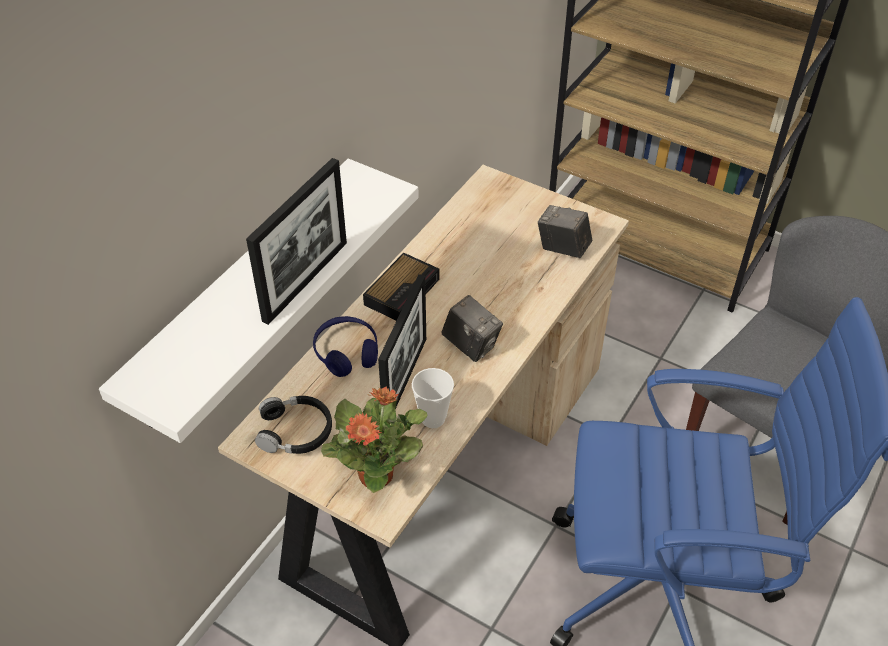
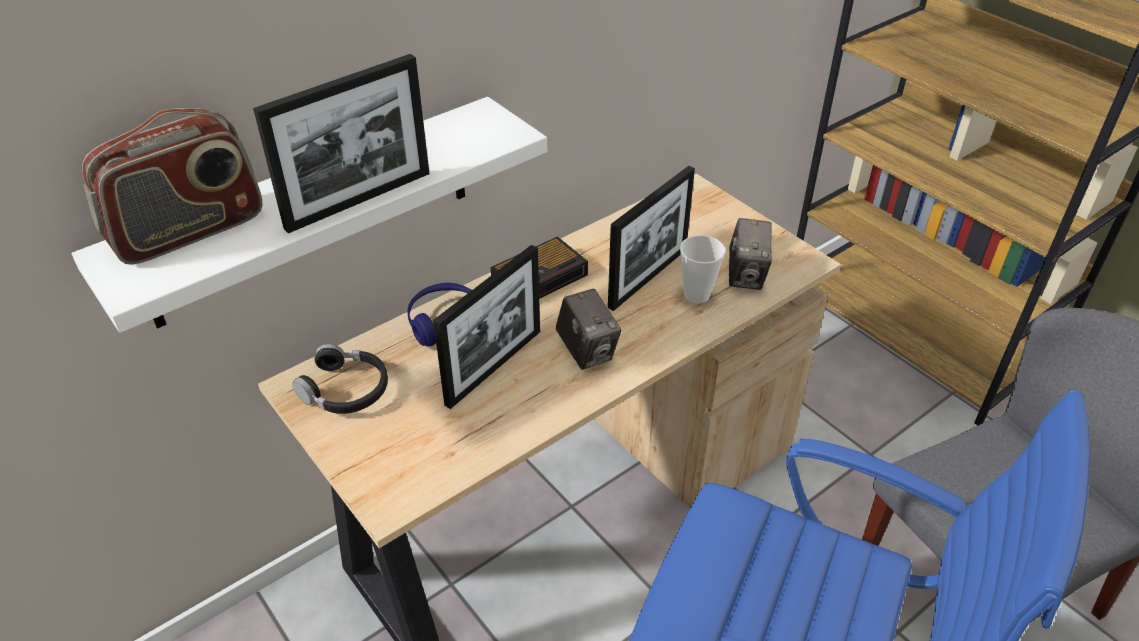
camera: 20 degrees right, 5 degrees down
(184, 344) = (188, 231): none -> radio
(377, 474) = (406, 460): potted plant -> none
(433, 418) = (502, 418): cup -> cup (697, 295)
(488, 269) = (648, 277): none -> picture frame
(563, 248) = (746, 276): camera -> camera turned 135 degrees counterclockwise

